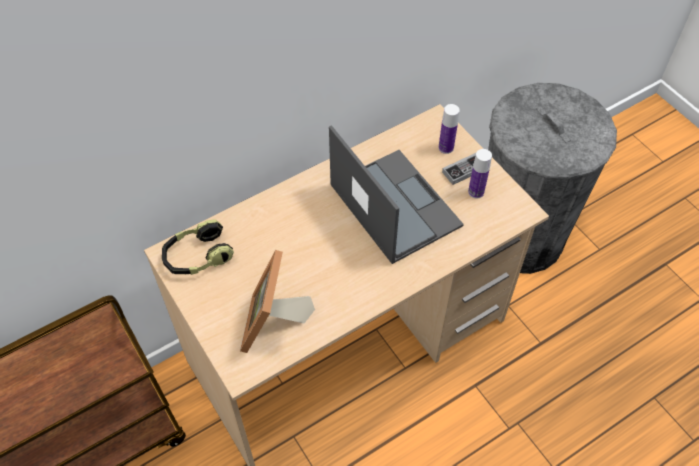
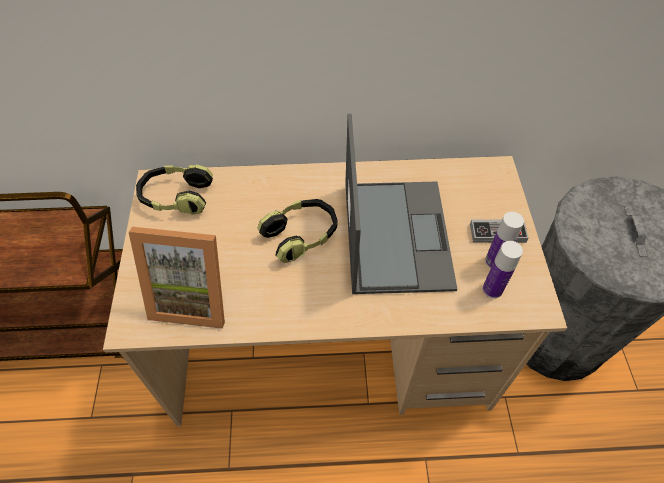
camera: 30 degrees right, 0 degrees up
(274, 325) = (193, 297): picture frame -> picture frame turned 120 degrees counterclockwise
(323, 239) = (301, 235): none -> headphones
(446, 148) = (490, 201): bottle -> bottle (492, 289)

